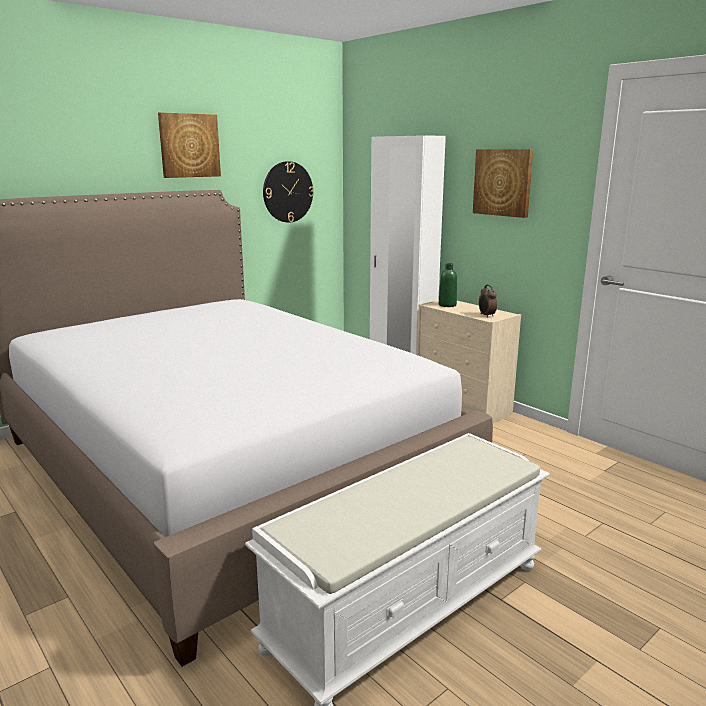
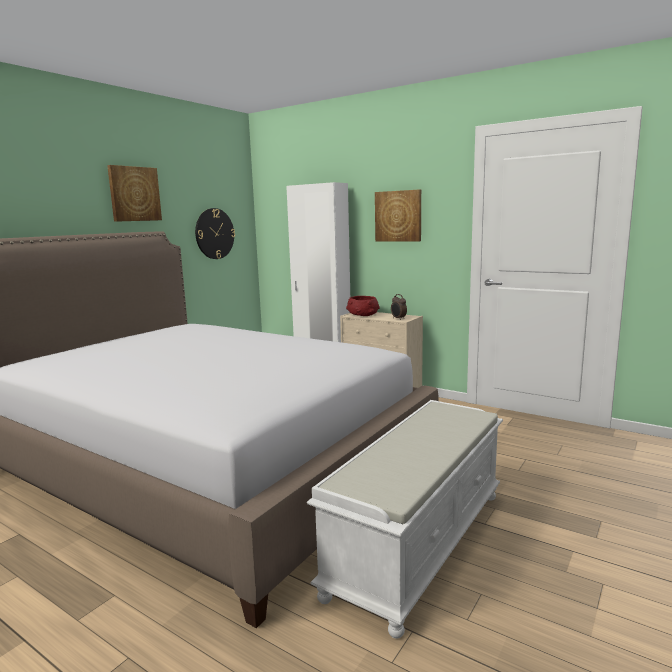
camera: 15 degrees left, 5 degrees down
(447, 305) = (363, 314): green bottle -> red bowl

